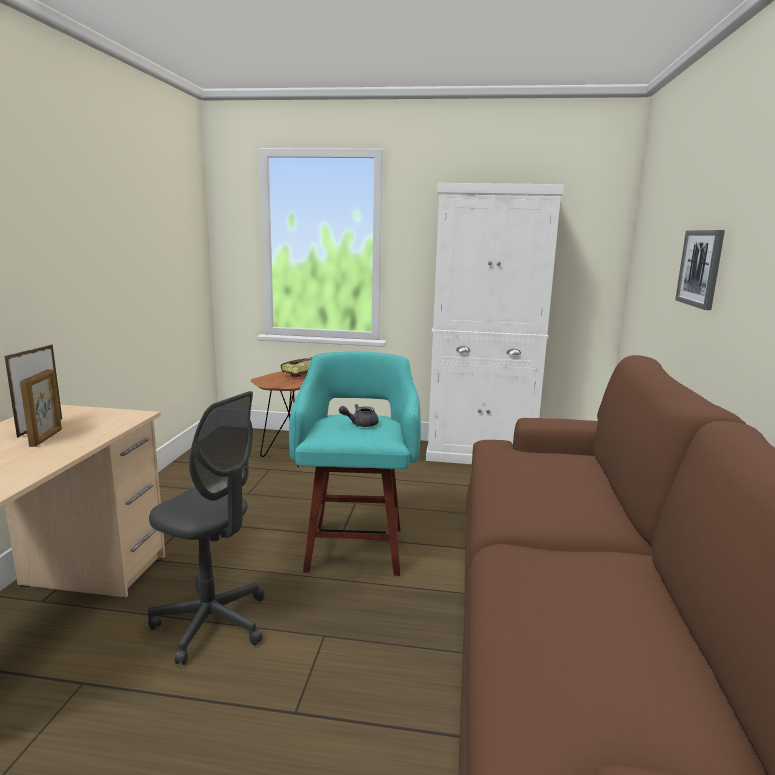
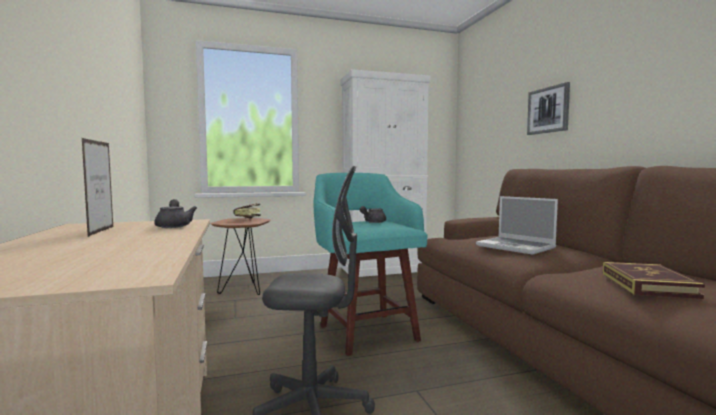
camera: 25 degrees left, 10 degrees down
(46, 438) = (127, 234): picture frame -> none
(105, 425) = (174, 226): none -> grey teapot
(538, 489) = (516, 247): none -> laptop
(555, 607) = (647, 285): none -> book

